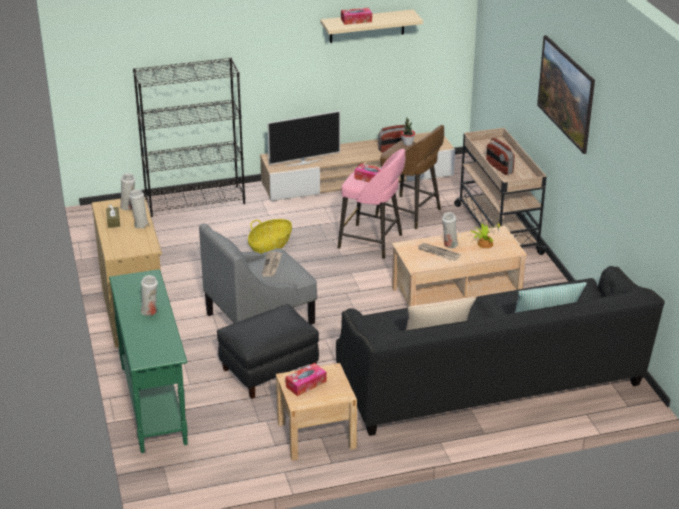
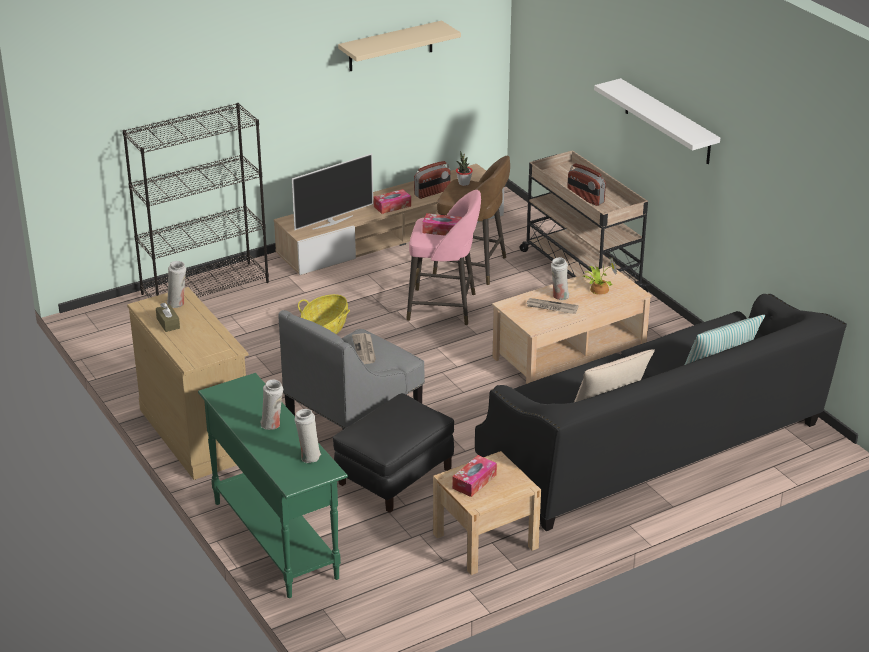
camera: 15 degrees left, 0 degrees up
(140, 224) = (204, 322): white vase -> white vase (308, 456)
(356, 20) = (382, 41): tissue box -> tissue box (392, 206)
(564, 111) = (667, 122): picture -> white shelf

